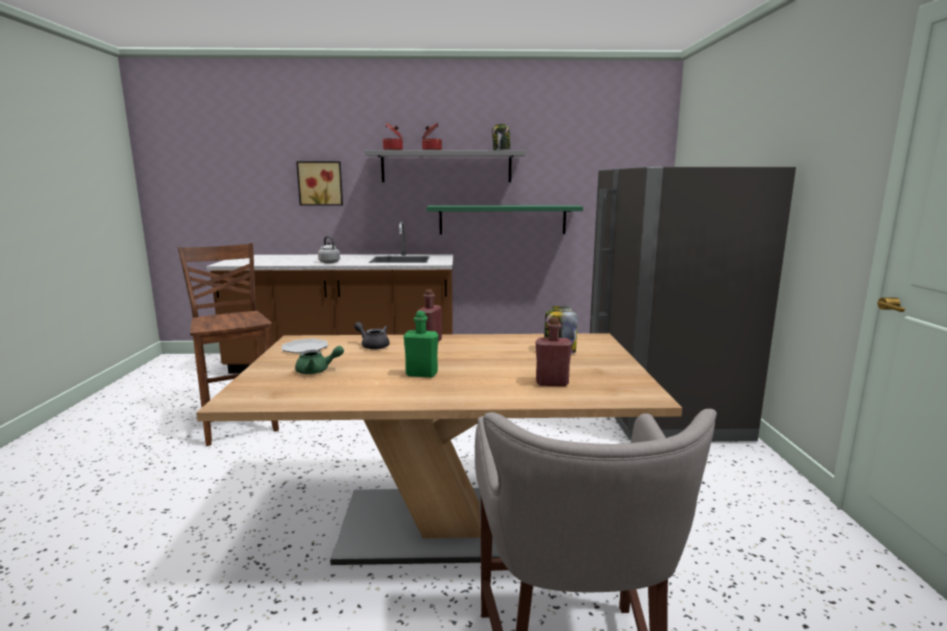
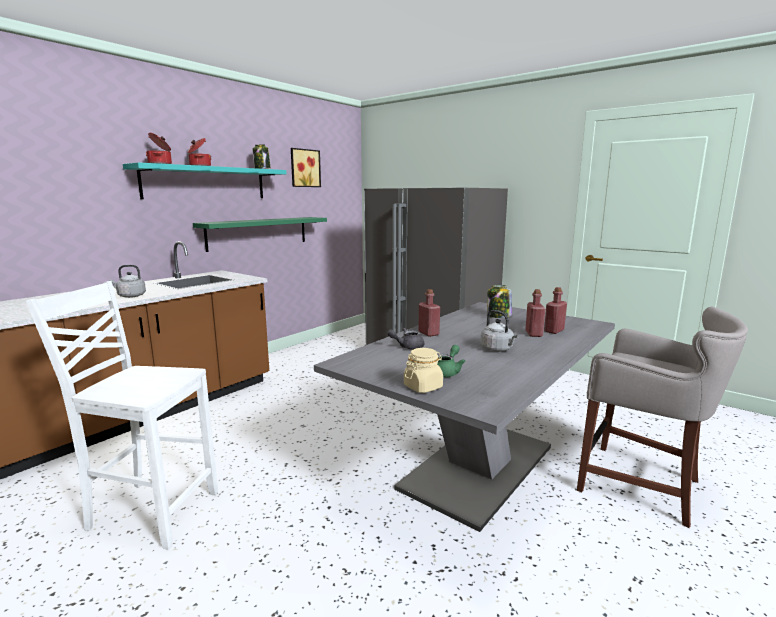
camera: 50 degrees left, 0 degrees up
(240, 422) = (151, 511): brown chair -> white chair
(267, 372) = (423, 387): none -> beige jar
(305, 348) = (373, 365): plate -> none
(320, 183) = (59, 201): picture -> picture (304, 168)
(421, 374) = (498, 349): green bottle -> grey kettle
(446, 167) = (206, 183): grey shelf -> turquoise shelf
(447, 524) = (478, 467): brown dining table -> grey dining table
(516, 376) = (533, 334): none -> red bottle

